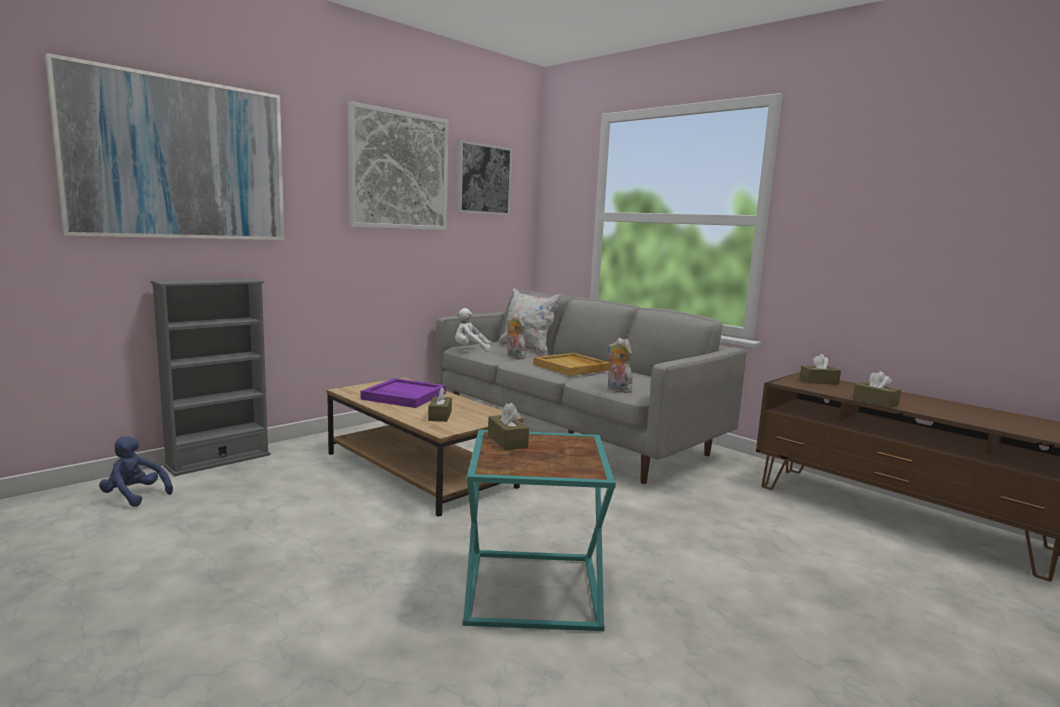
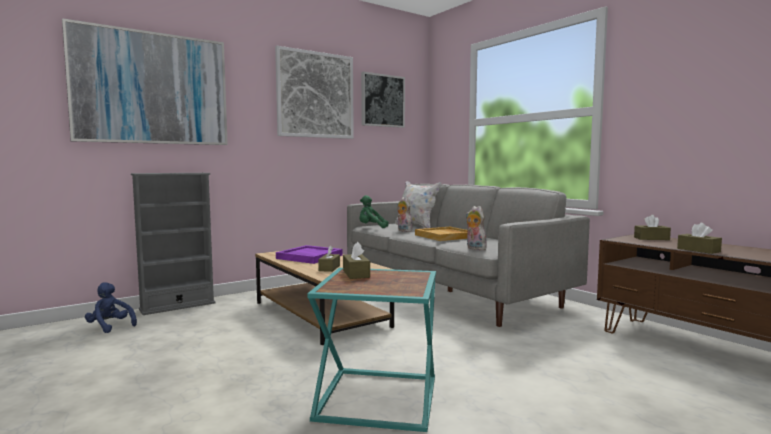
camera: 10 degrees right, 5 degrees down
(471, 350) = (371, 227): white plush toy -> green plush toy

